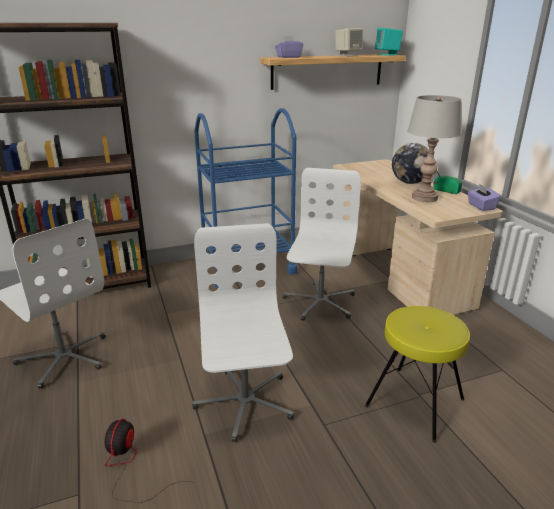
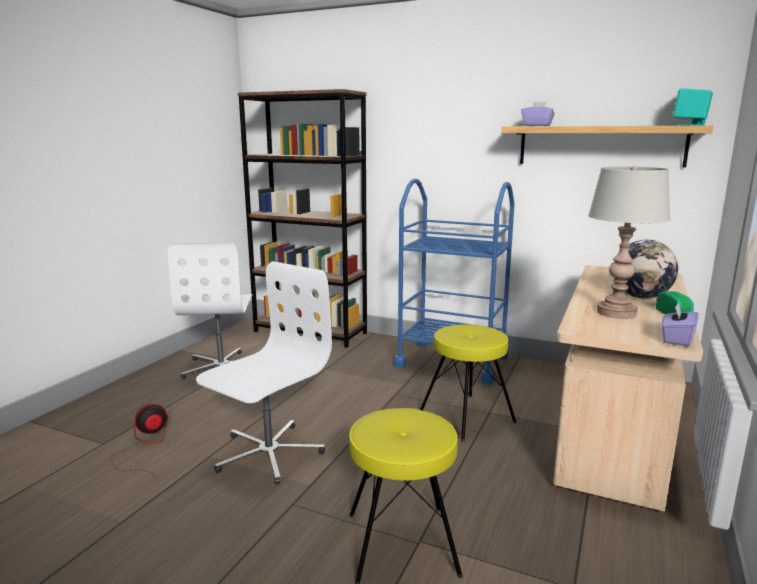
camera: 45 degrees right, 10 degrees down
(319, 302) = (467, 416): white office chair -> yellow stool
(347, 55) = (622, 125): beige speaker -> none

